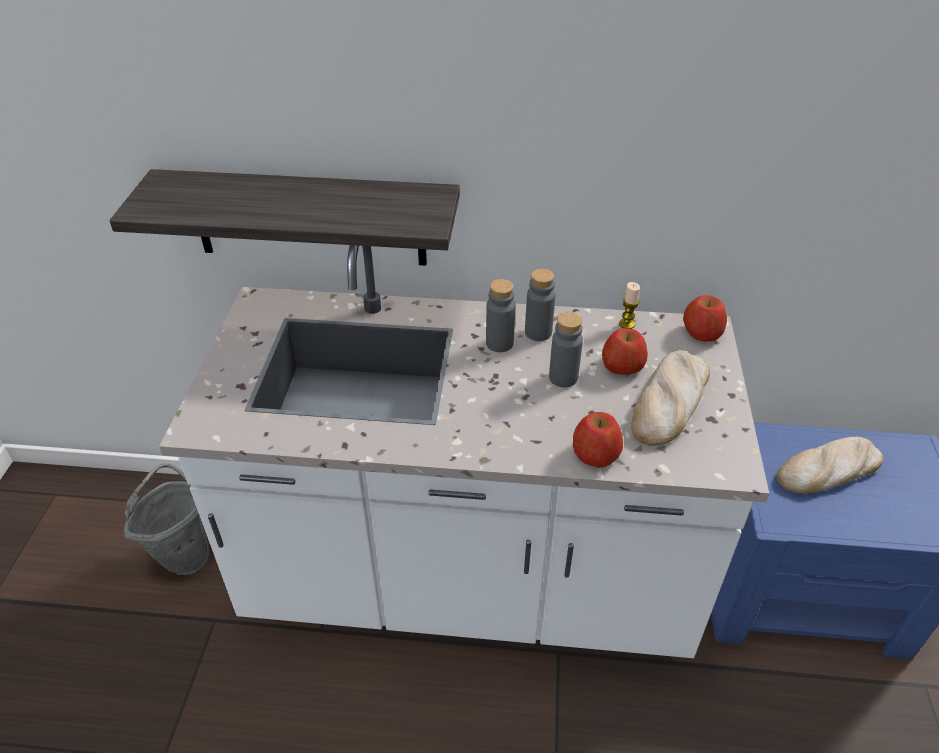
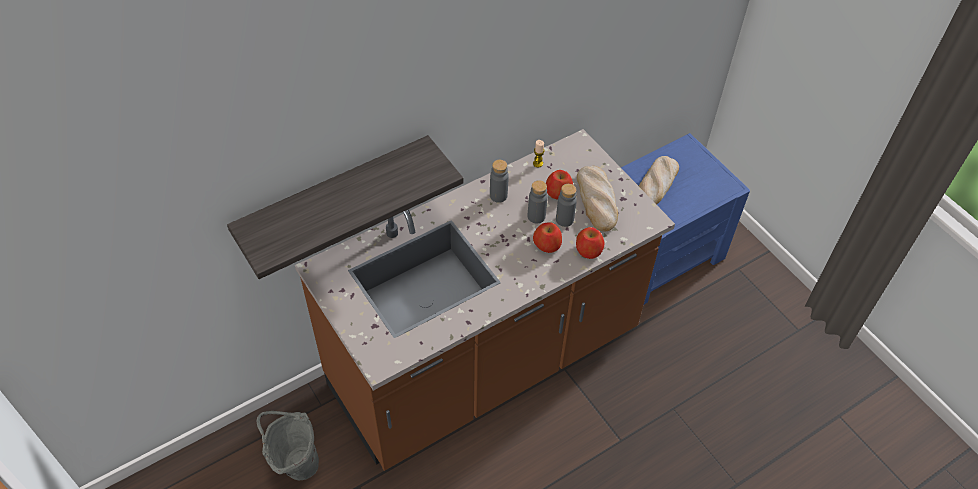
camera: 40 degrees left, 10 degrees up
(469, 581) = (485, 363): white counter -> brown counter
(499, 343) = (485, 214): grey bottle -> grey bottle (564, 219)
(702, 332) = (578, 147): apple -> apple (547, 244)

